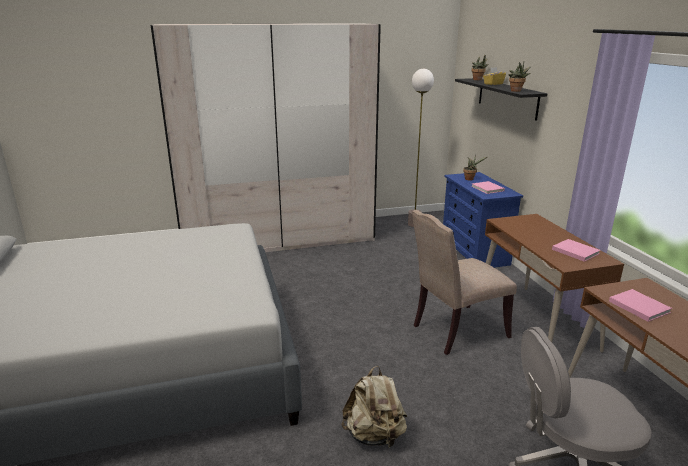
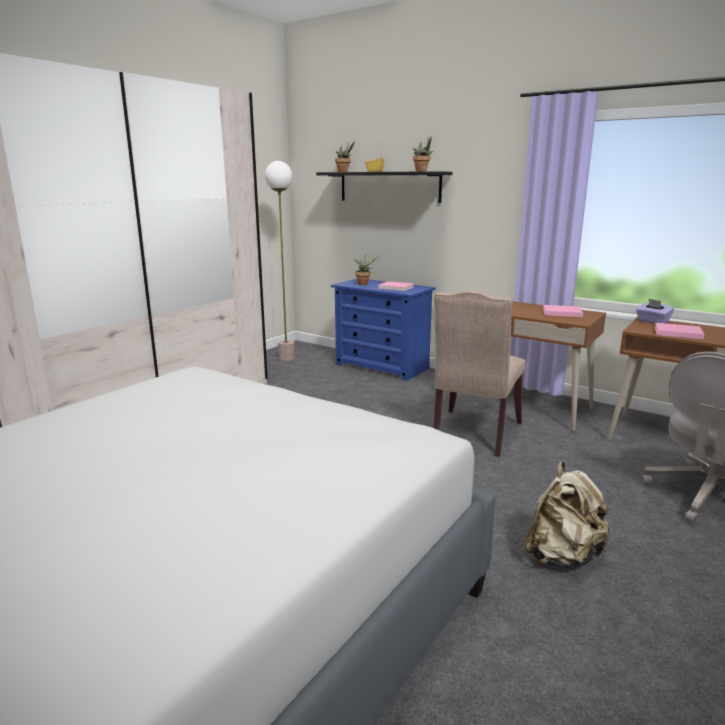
camera: 40 degrees left, 5 degrees down
(646, 287) = (652, 322): none -> purple tissue box

